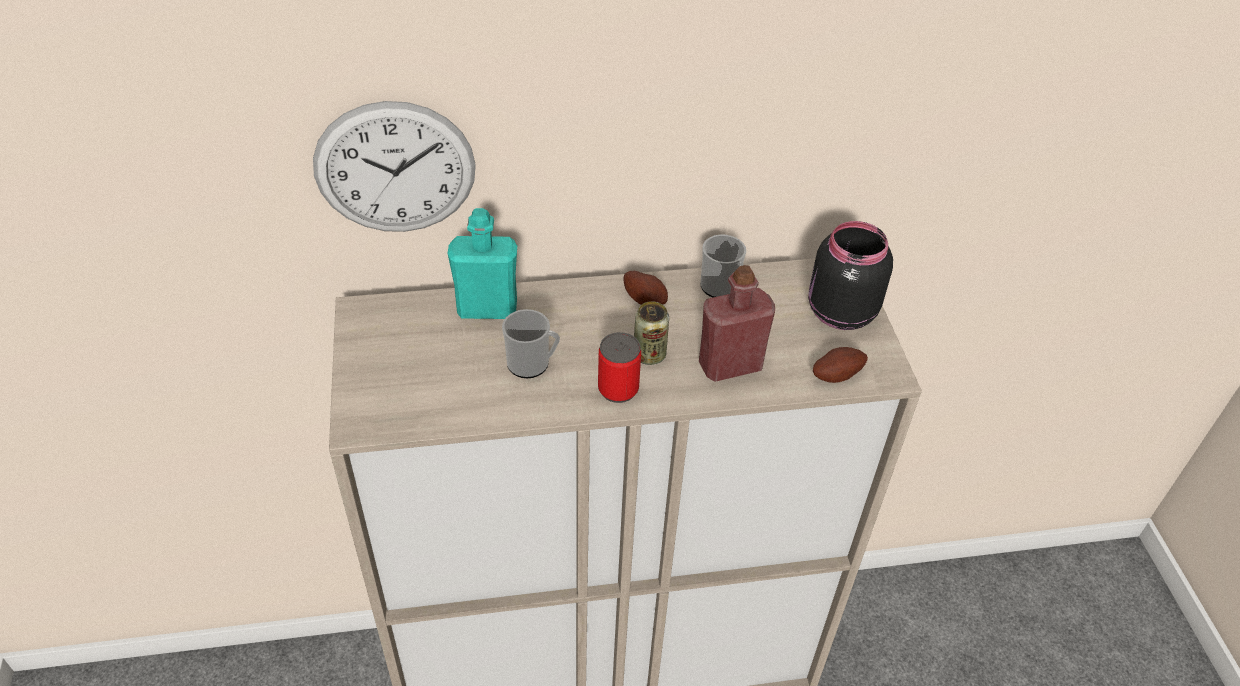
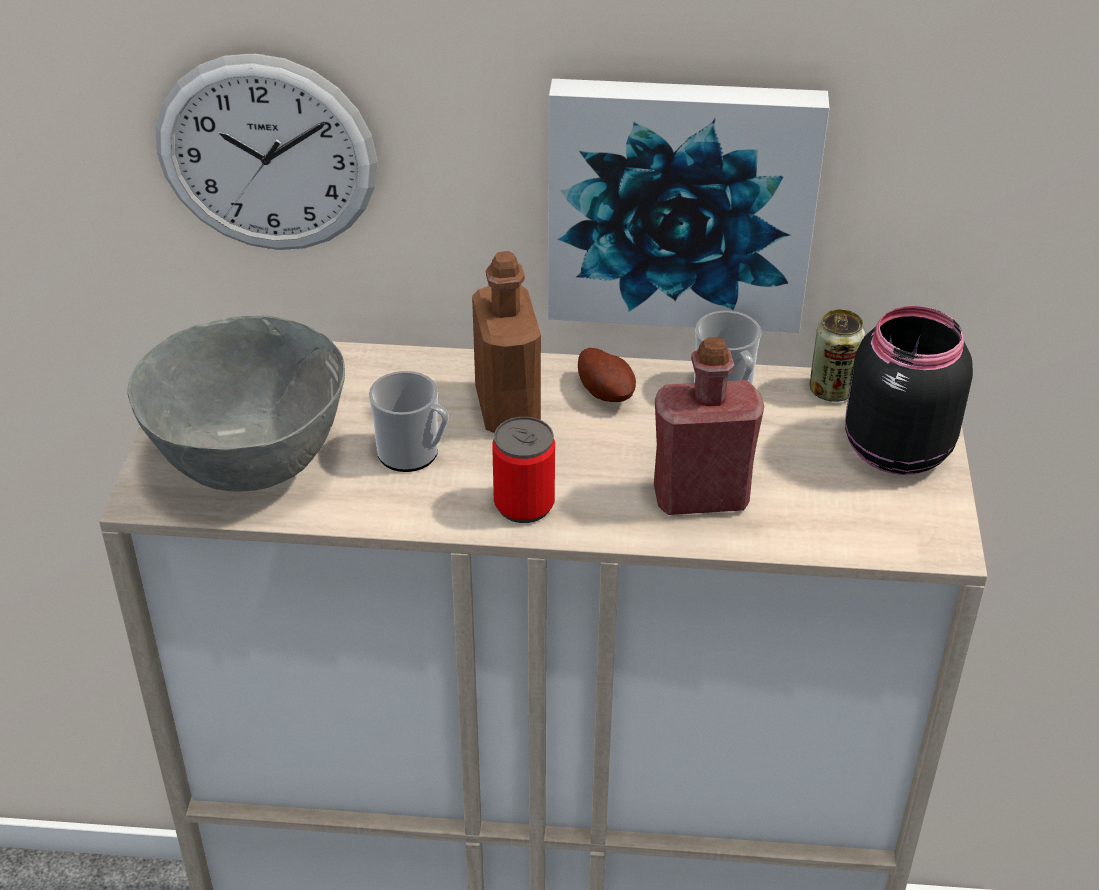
camera: 15 degrees right, 5 degrees down
(421, 389) = (249, 464): none -> grey bowl
(487, 308) = (377, 374): turquoise bottle -> none
(584, 320) = (507, 408): none -> brown bottle
(649, 355) = (585, 466): can -> can (832, 390)
(684, 167) = (681, 201): none -> picture
(836, 374) = (858, 533): potato -> none

